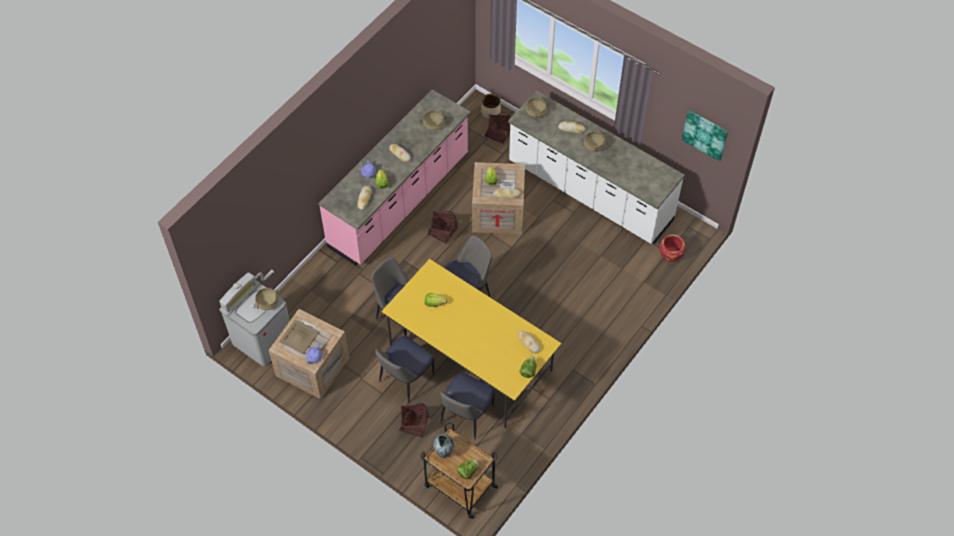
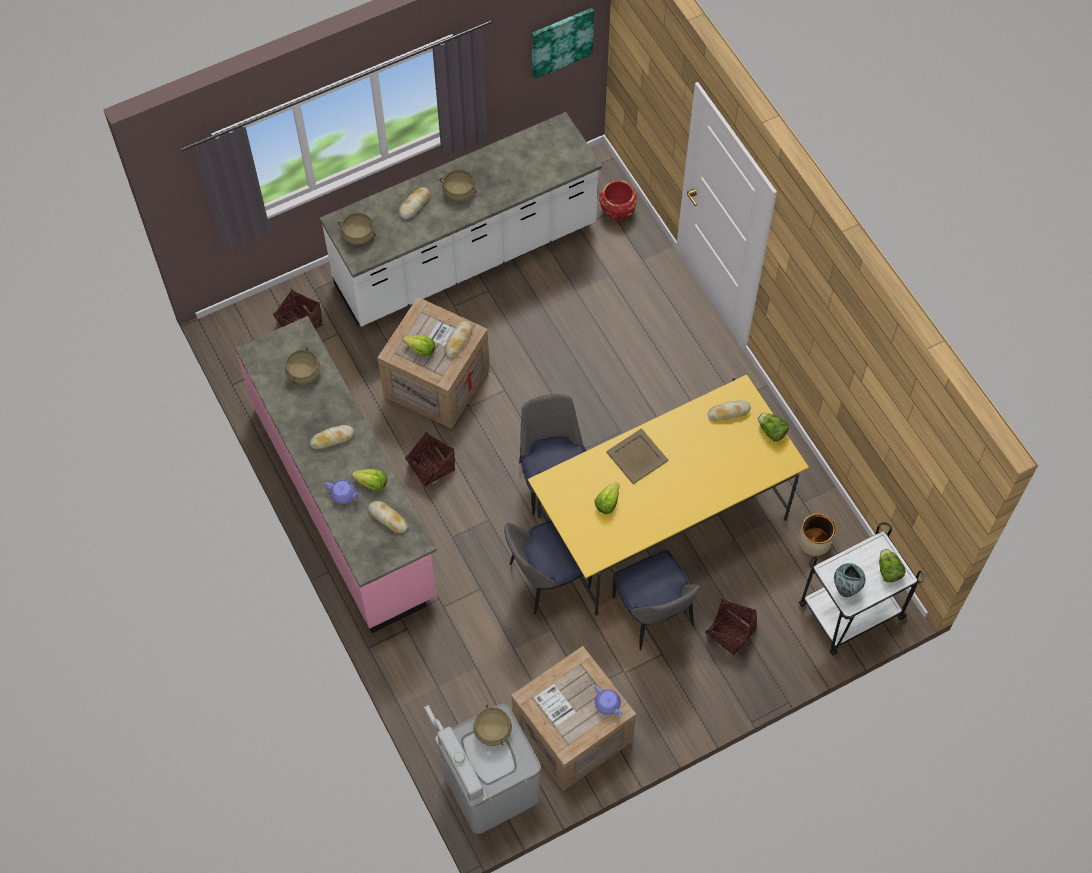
camera: 65 degrees left, 5 degrees up
(299, 337) = (562, 712): beige tray -> beige tray (637, 456)
(459, 486) = (849, 612): brown cart -> white cart
(466, 416) = (747, 560): chair -> none
(490, 112) = (254, 317): beige planter -> beige planter (814, 541)

